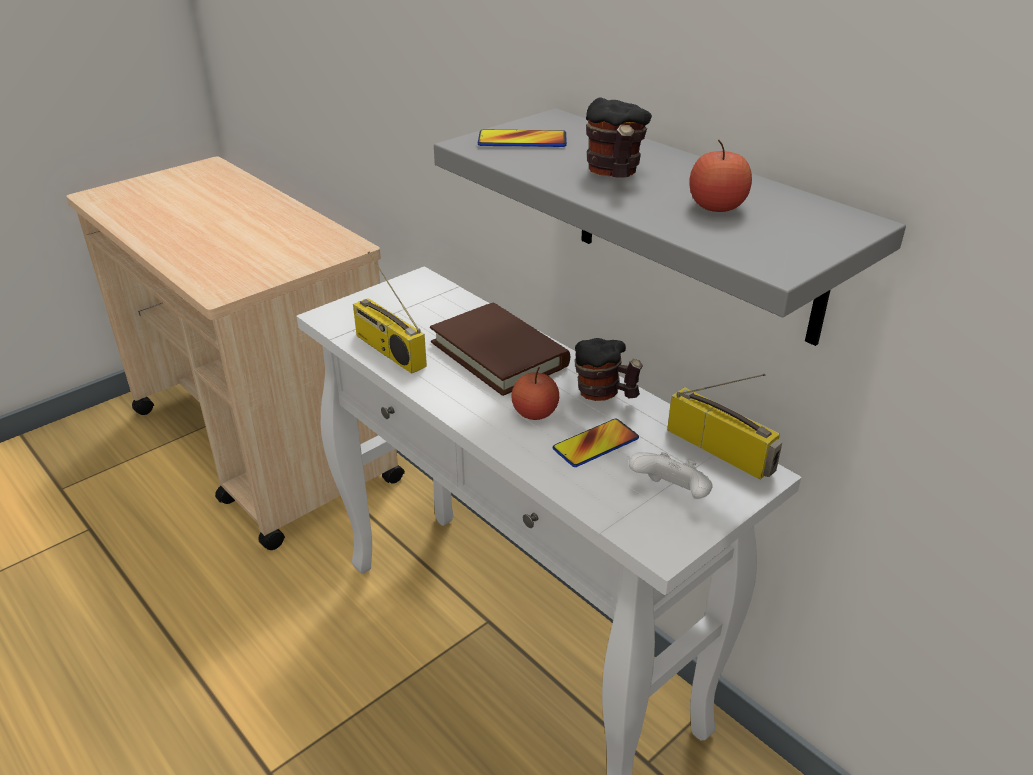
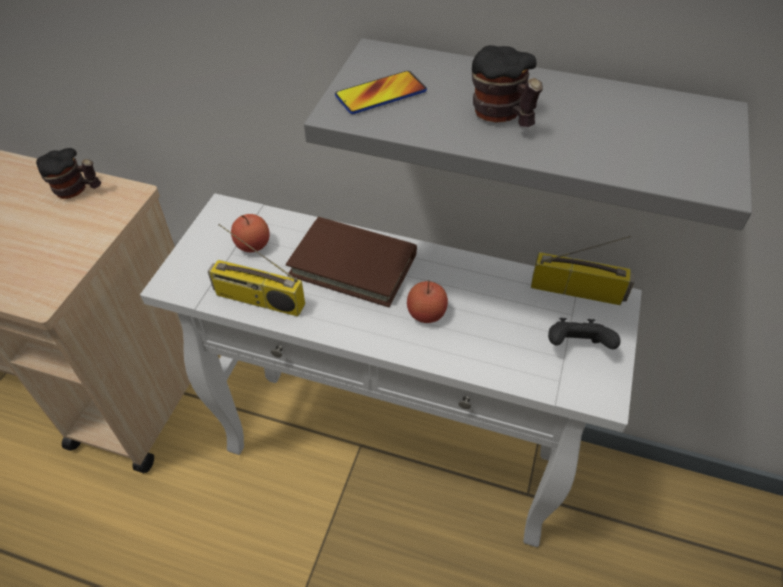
camera: 30 degrees left, 15 degrees up
(595, 444) = (492, 323): phone -> none
(604, 394) = (462, 272): mug -> mug (76, 191)
(671, 495) = (576, 347): white game controller -> black game controller
(716, 207) = (613, 129): apple -> apple (253, 245)

